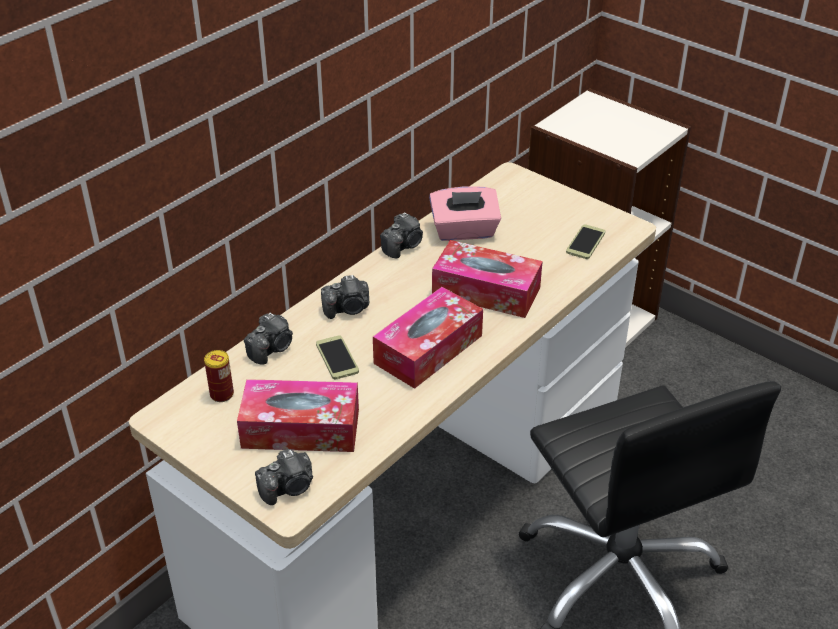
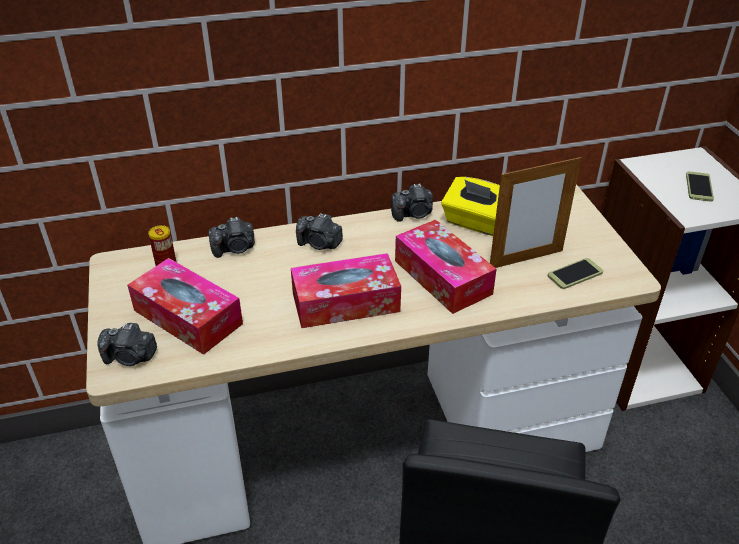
camera: 35 degrees right, 0 degrees up
(337, 358) = (271, 277): phone -> phone (699, 187)
(464, 231) = (475, 222): pink tissue box -> yellow tissue box
(537, 246) = (526, 259): none -> picture frame

